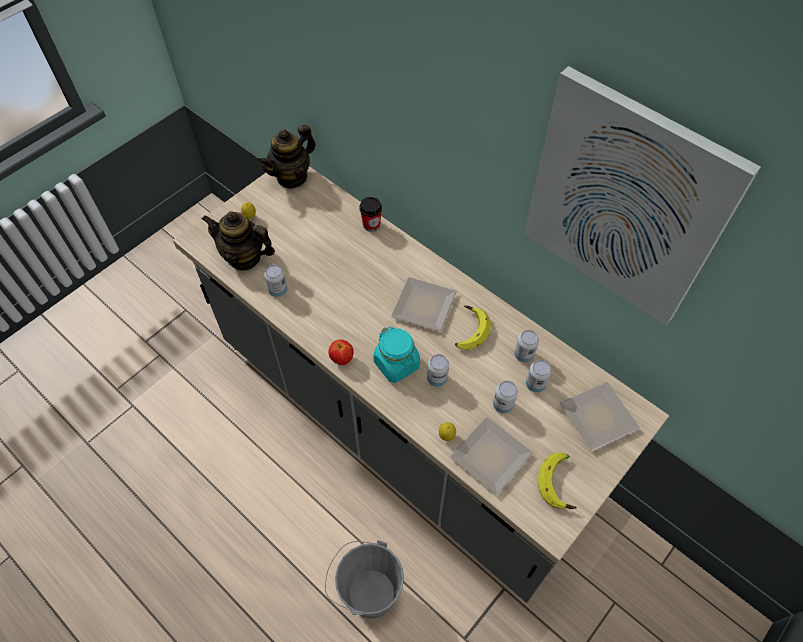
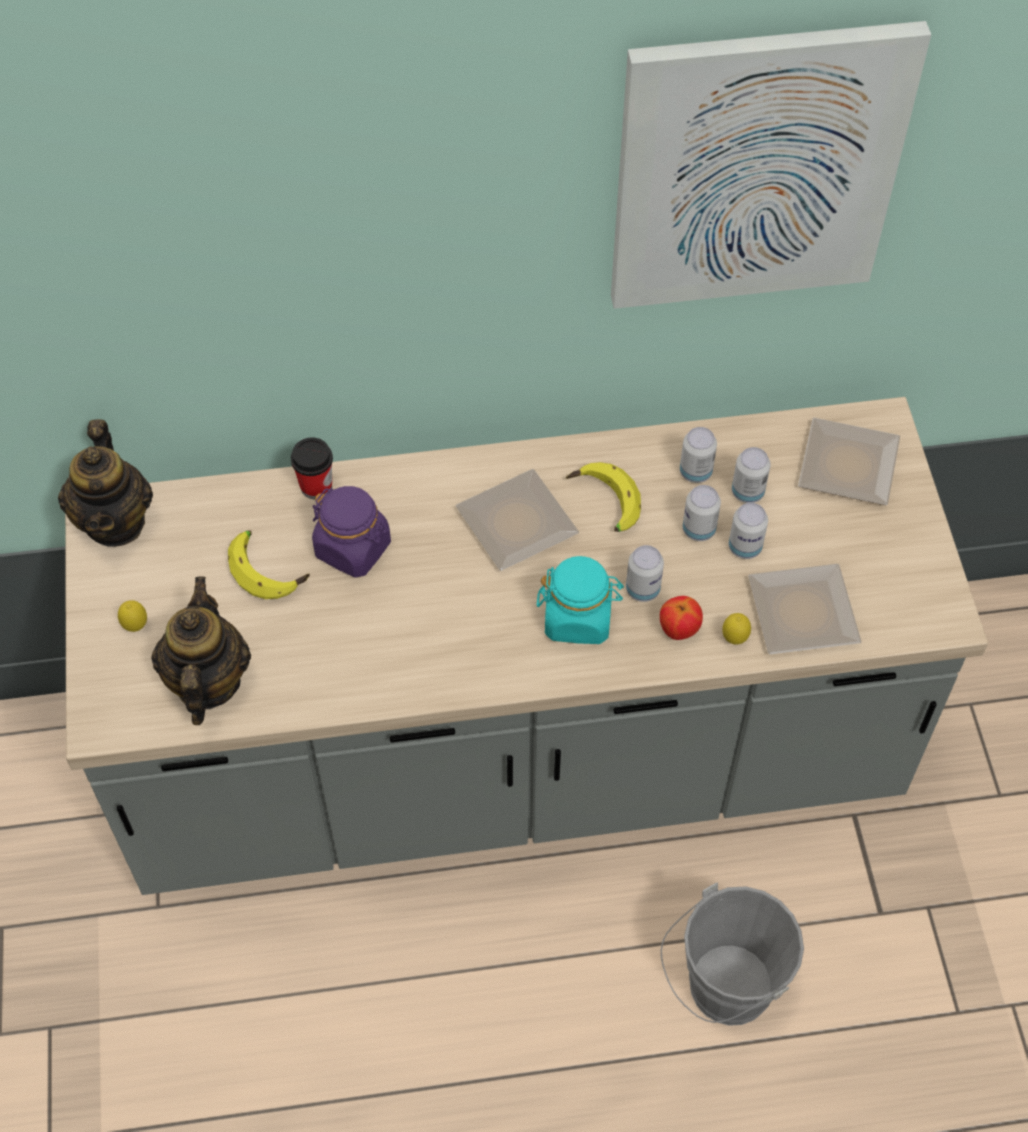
camera: 50 degrees left, 0 degrees up
(244, 257) = (207, 682): teapot -> teapot turned 120 degrees clockwise
(278, 290) = (314, 677): can -> can (698, 530)
(342, 359) = (509, 676): apple -> apple (679, 630)
(353, 259) = (353, 549): none -> purple jar
(560, 483) = (897, 568): banana -> banana (268, 568)

